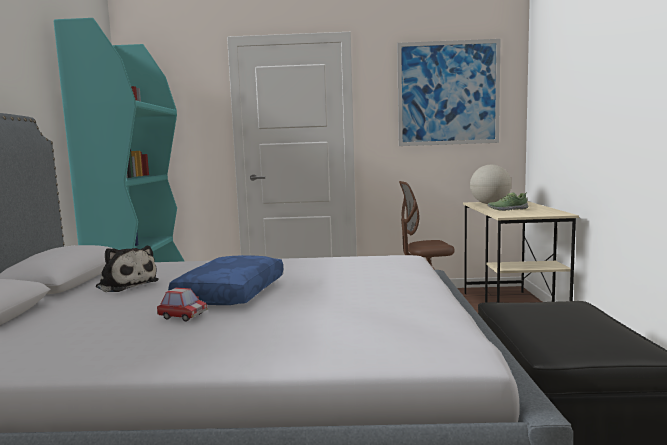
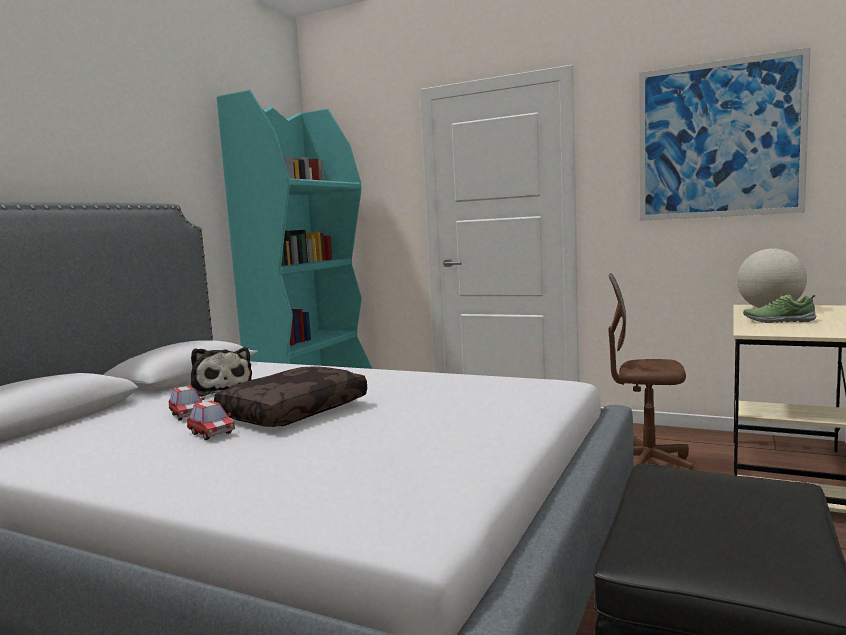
camera: 25 degrees right, 0 degrees up
(129, 306) = (187, 415): none -> toy car
(230, 292) = (294, 411): blue pillow -> brown pillow

